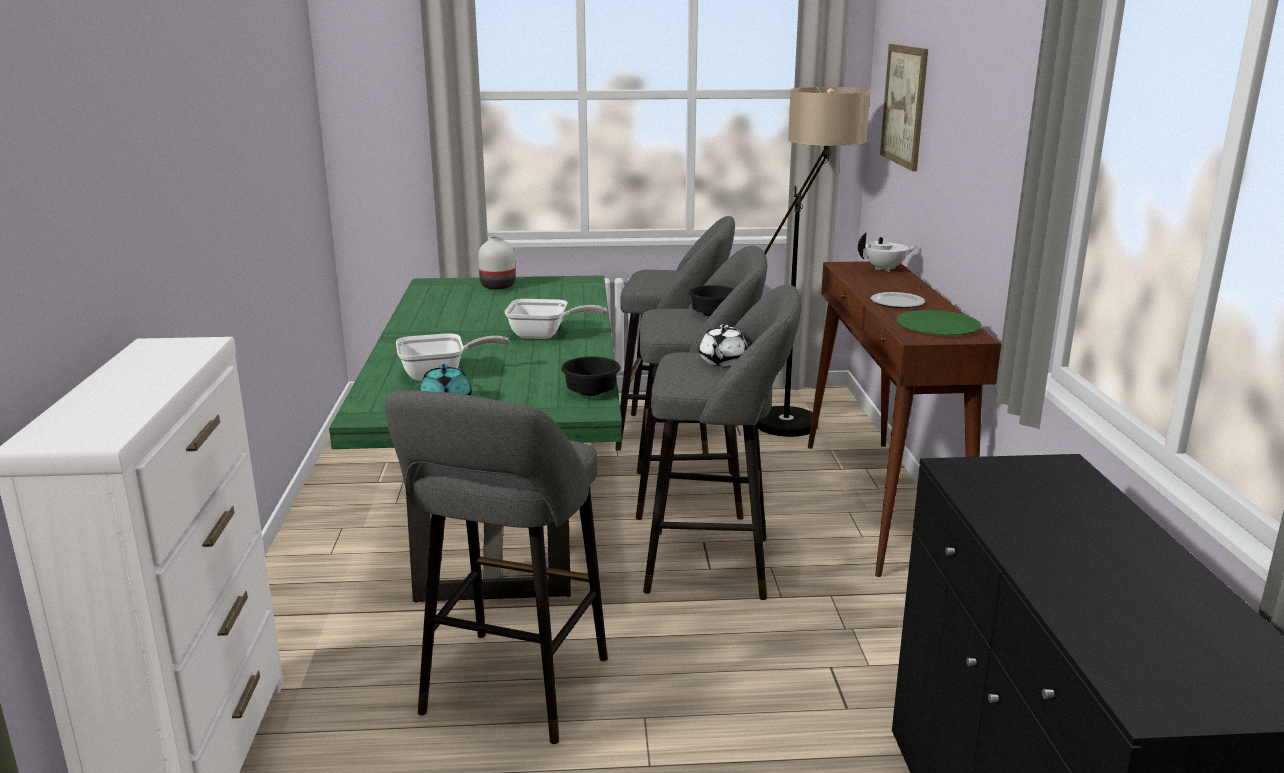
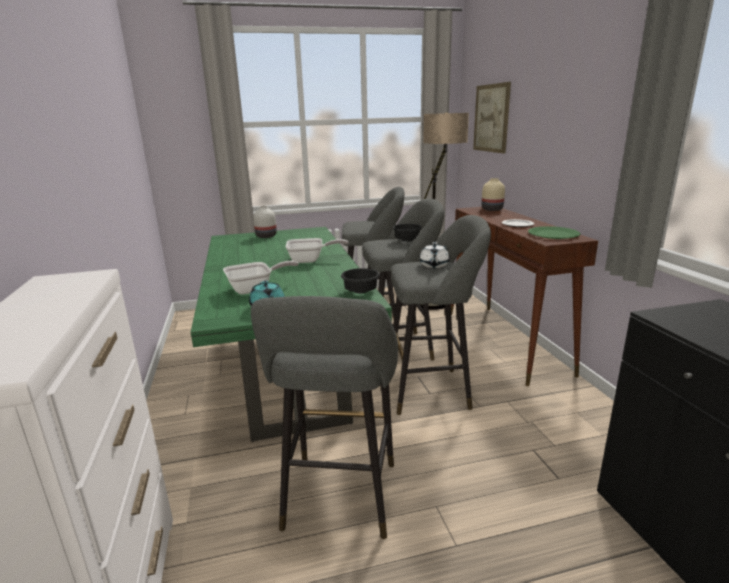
camera: 10 degrees left, 0 degrees up
(885, 269) = (492, 209): white teapot -> beige vase

